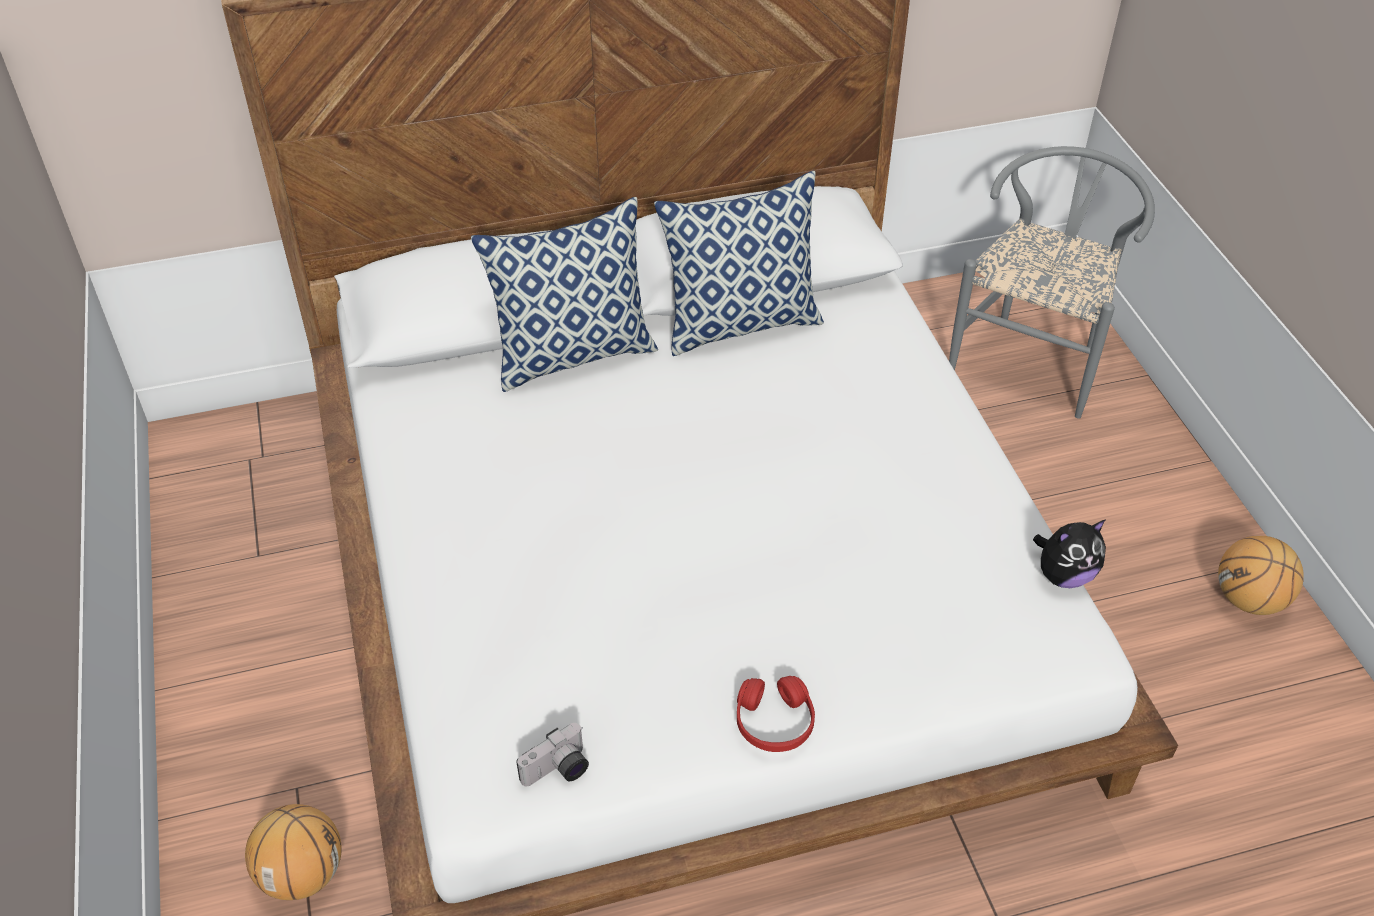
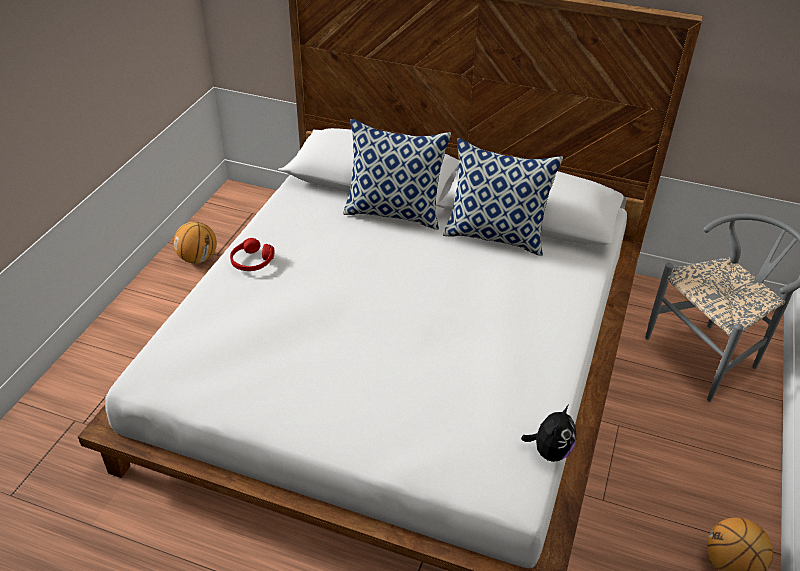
camera: 35 degrees right, 5 degrees down
(302, 873) = (104, 396): basketball -> basketball (198, 258)
(558, 771) = (187, 390): camera -> none
(774, 722) = (308, 430): red headphones -> red headphones (252, 261)
(1064, 575) = (549, 451): plush toy -> plush toy turned 75 degrees counterclockwise

